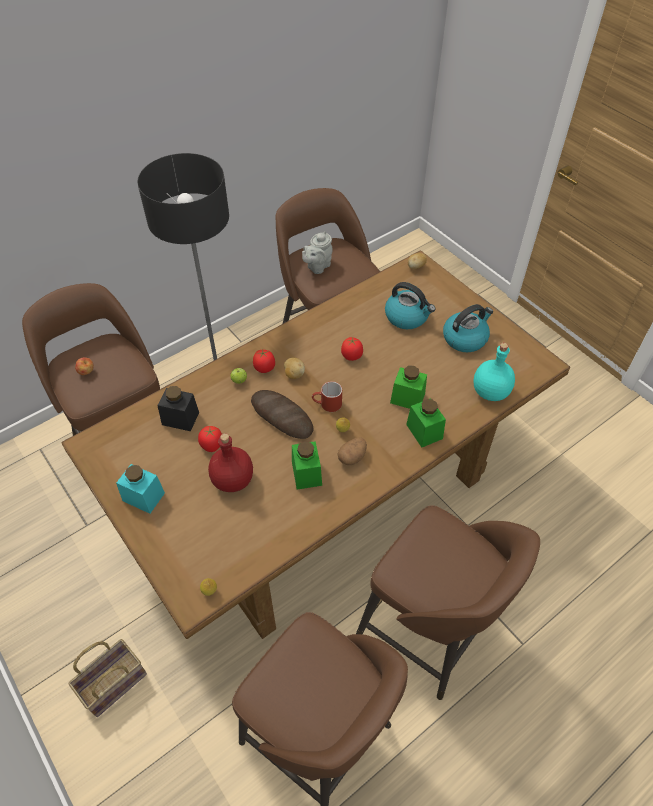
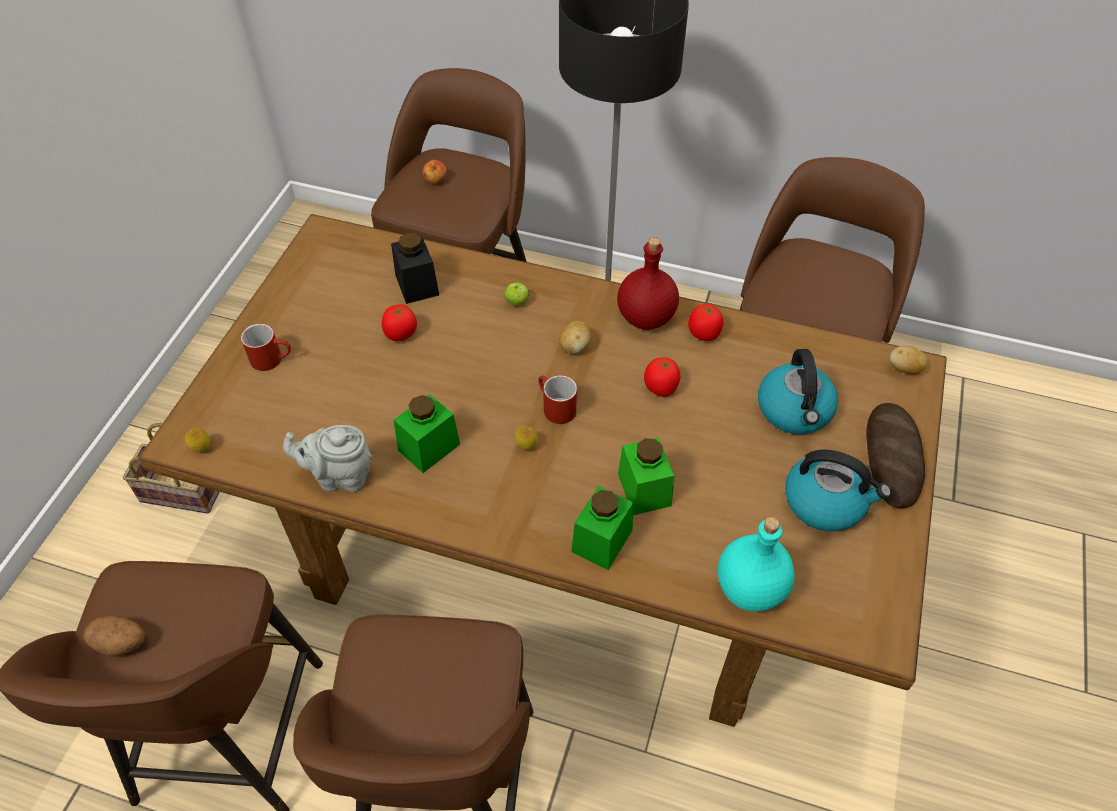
camera: 55 degrees right, 0 degrees up
(143, 497) = (288, 319): turquoise jar -> none
(169, 520) = (272, 358): none -> red mug
(233, 480) = (366, 383): red bottle -> red bottle (646, 318)
(264, 368) = (558, 314): tomato -> tomato (704, 334)
(282, 417) = (496, 373): bread -> bread (892, 458)
(317, 267) = (803, 274): grey teapot -> grey teapot (340, 476)
(352, 457) = (492, 481): potato -> potato (122, 643)

